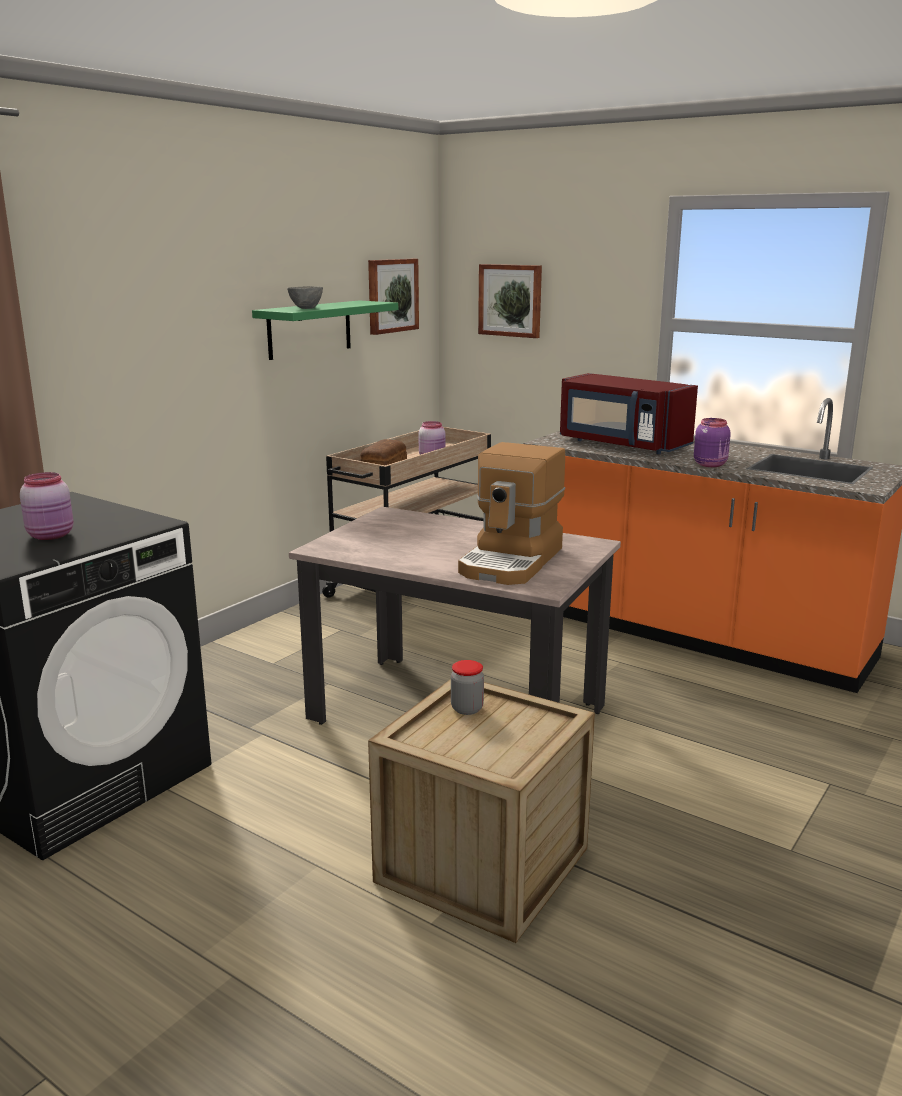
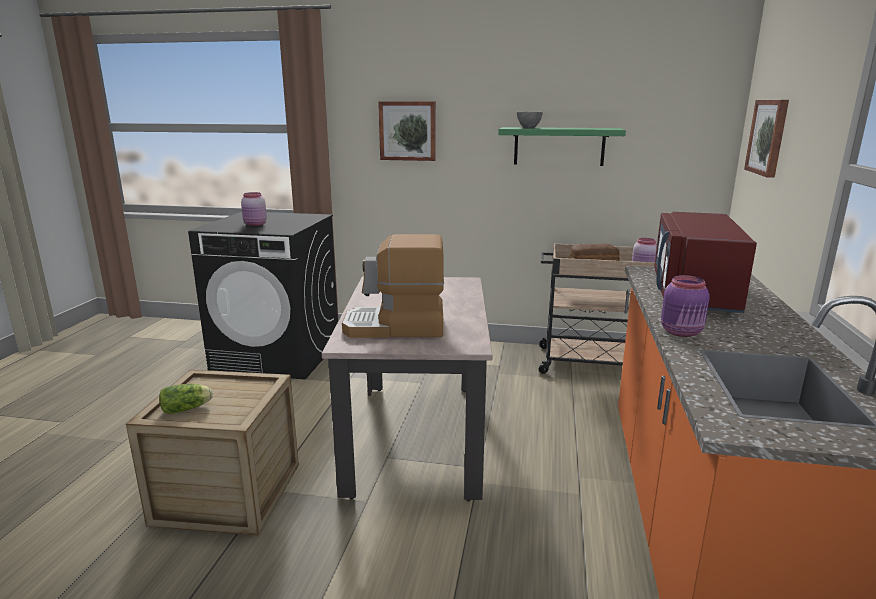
camera: 65 degrees right, 0 degrees up
(392, 295) = (666, 127): picture -> picture (408, 131)
(467, 709) = (244, 389): jar -> none
(498, 749) = (188, 408): none -> lettuce

